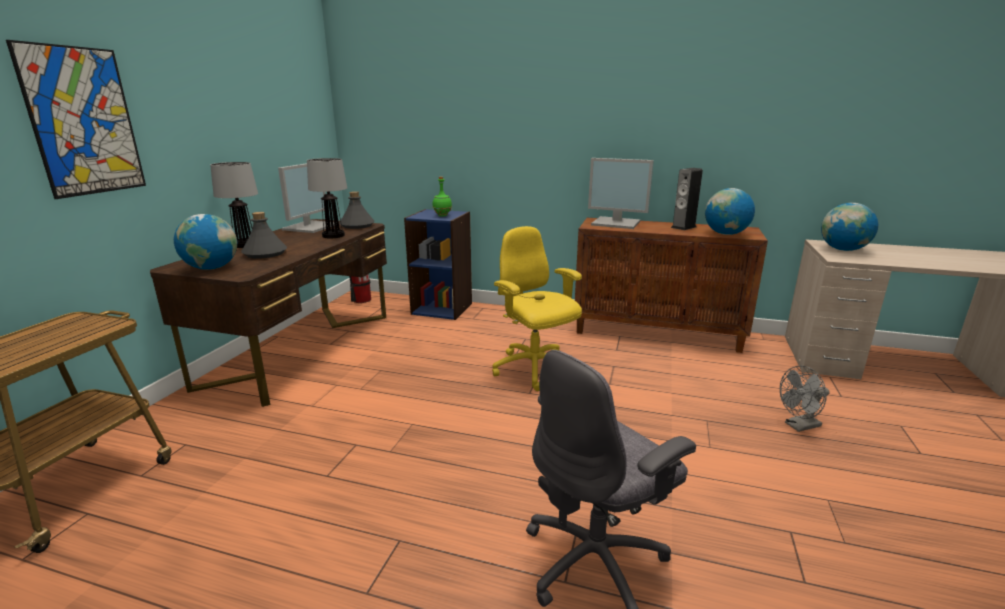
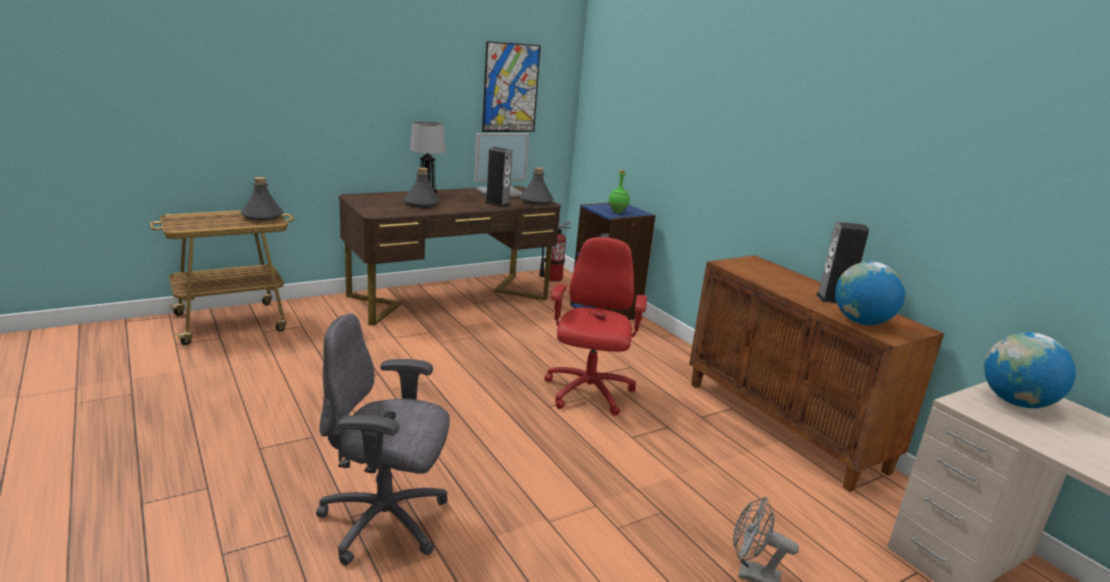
camera: 40 degrees right, 0 degrees up
(79, 324) = (262, 216): none -> grey bottle
(83, 122) = (319, 80): picture -> picture (510, 88)
(212, 268) = (371, 204): globe -> none
(333, 235) = (497, 204): table lamp -> speaker
(534, 370) = (588, 393): yellow office chair -> red office chair
(617, 223) = (766, 270): monitor -> none

